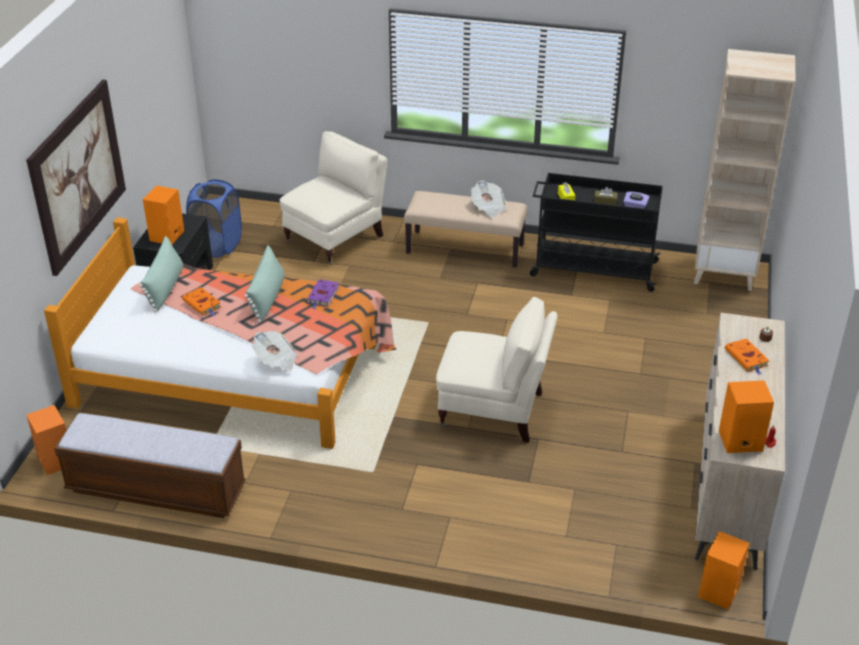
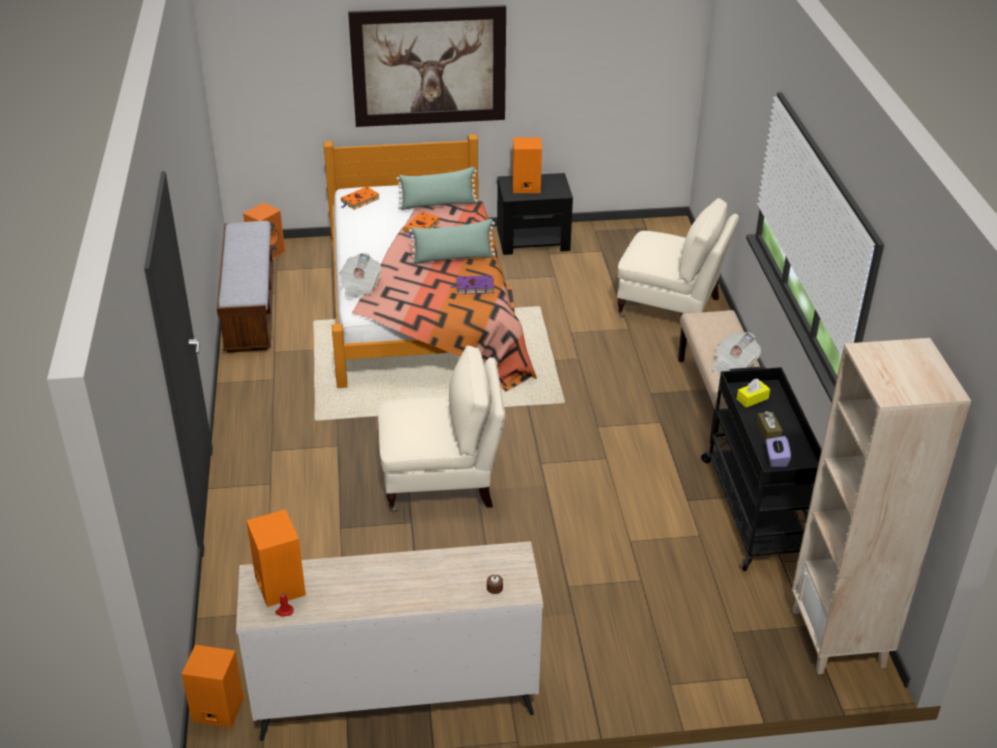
camera: 70 degrees right, 0 degrees up
(217, 245) = (604, 244): blue laundry basket -> none
(494, 411) = (442, 481): beige armchair -> beige armchair turned 90 degrees counterclockwise
(747, 358) = (443, 575): orange book -> orange book (359, 201)

